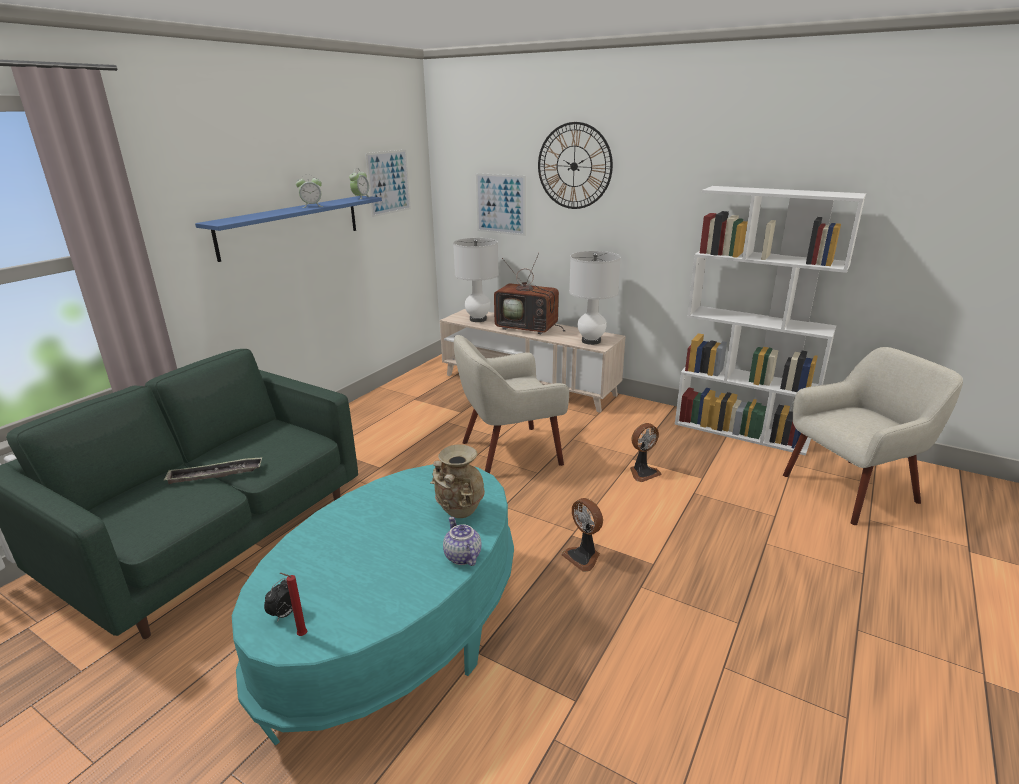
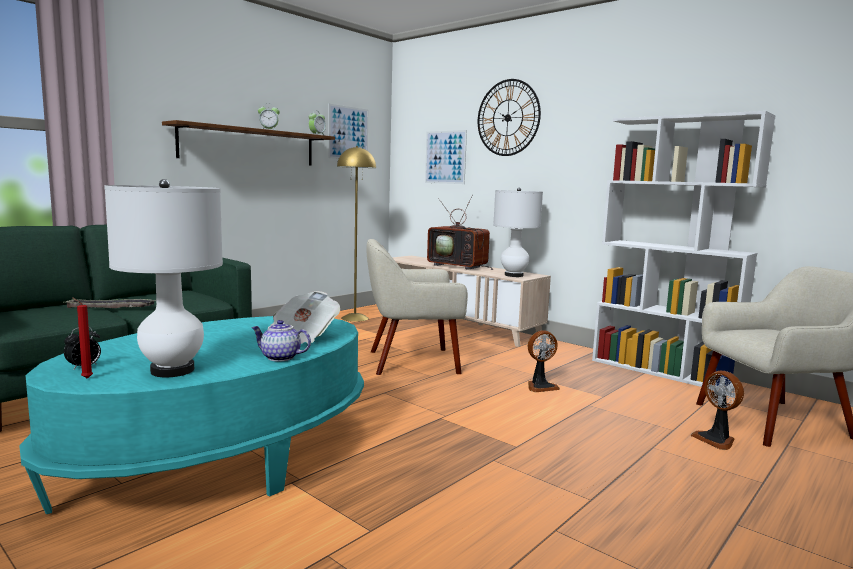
camera: 10 degrees right, 15 degrees down
(291, 226) = (249, 146): blue shelf -> brown shelf
(421, 387) = (355, 318): none -> yellow floor lamp
(459, 512) = (301, 338): beige vase -> newspaper
(461, 556) = (279, 358): teapot -> teapot turned 60 degrees counterclockwise
(478, 319) = (416, 260): white table lamp -> white table lamp (172, 371)
(583, 557) = (443, 433): fan -> fan (716, 440)

